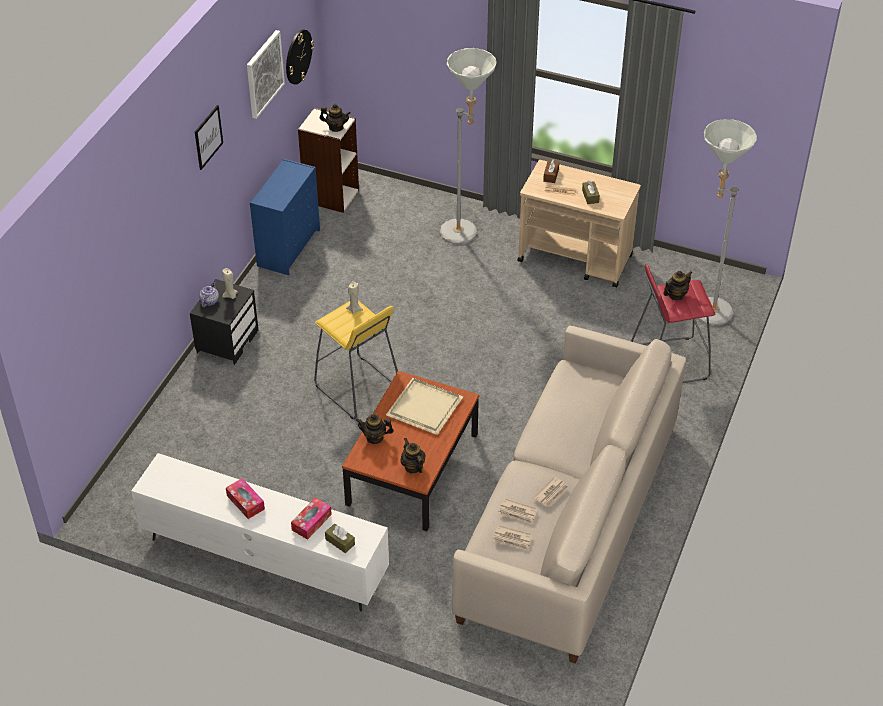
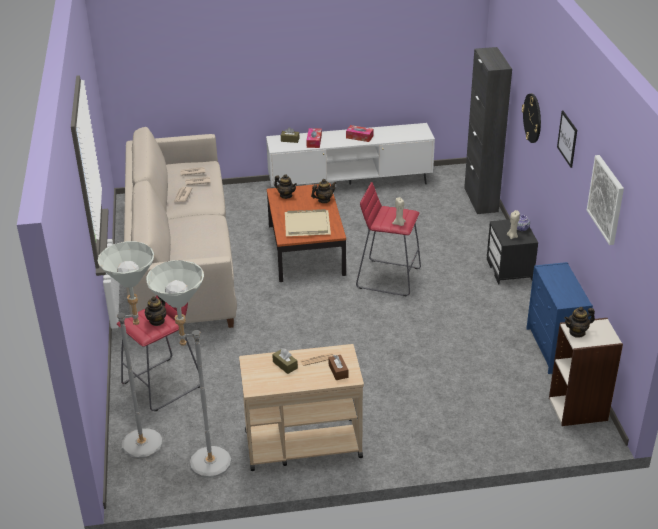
camera: 150 degrees right, 10 degrees down
(140, 451) = (481, 200): none -> black cabinet
(298, 56) = (631, 265): wall clock -> wall clock (532, 118)
(357, 388) = (388, 277): yellow stool -> red stool
(466, 235) = (421, 424): grey floor lamp -> grey floor lamp (201, 463)

